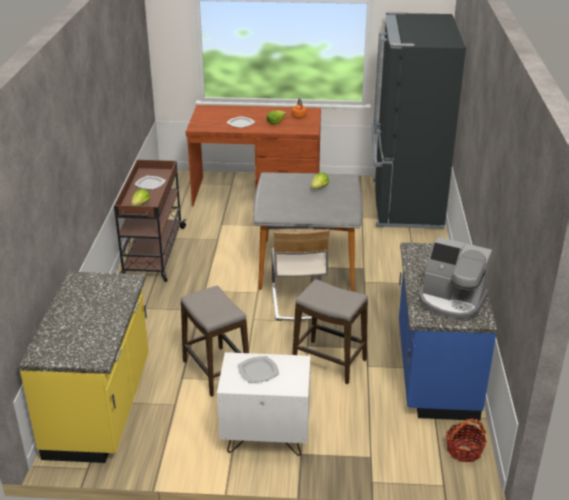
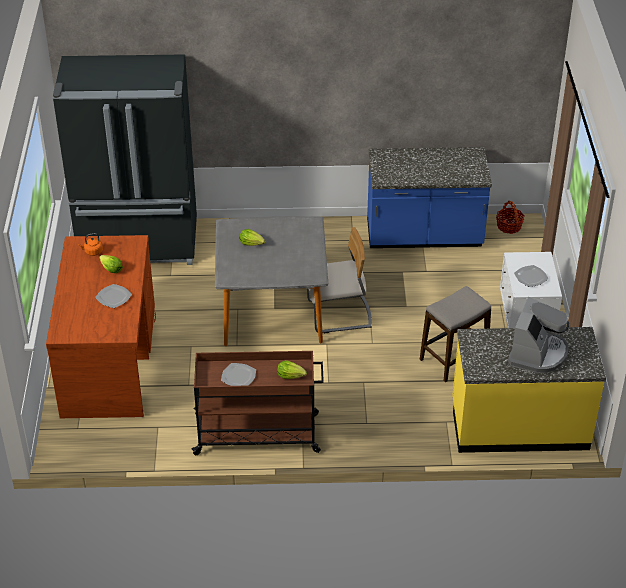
camera: 95 degrees left, 10 degrees up
(329, 362) = (426, 292): stool -> none
(451, 301) = (455, 164): coffee machine -> coffee machine (537, 353)

